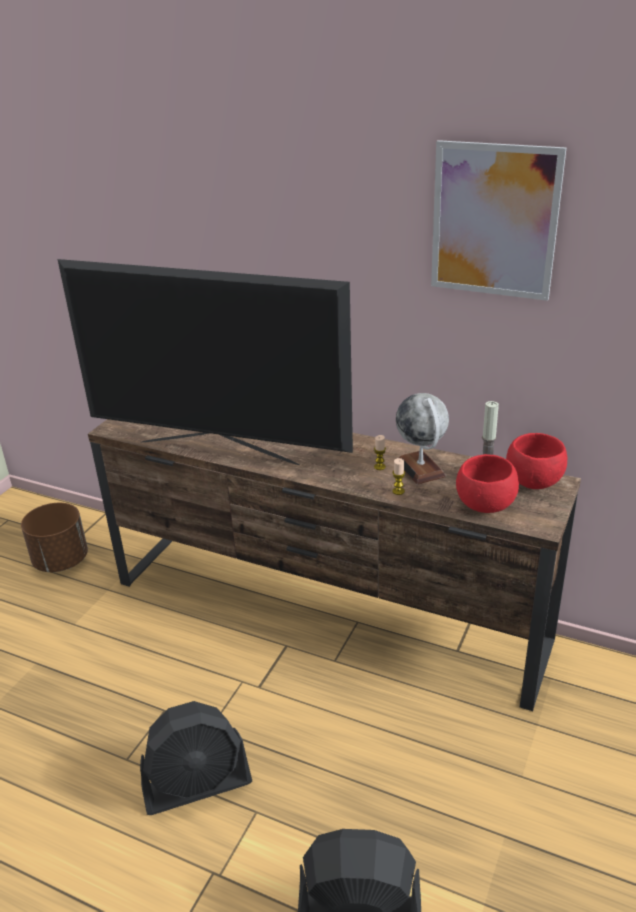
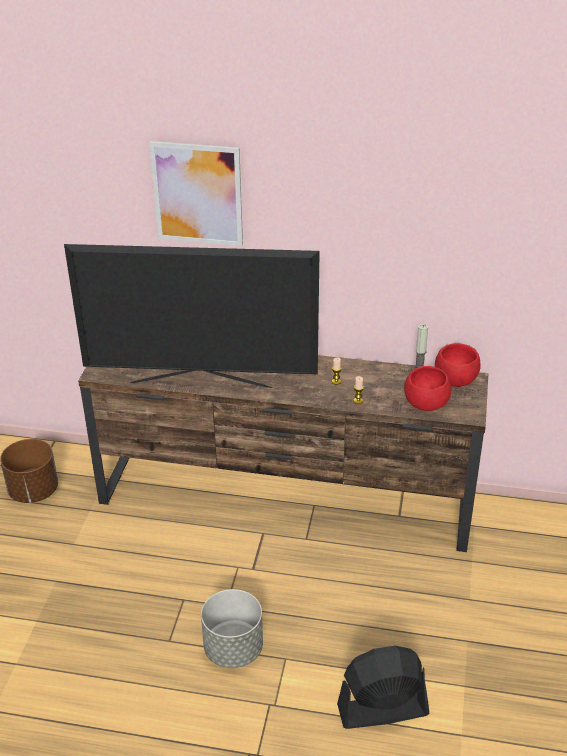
camera: 15 degrees left, 5 degrees up
(197, 785) = (233, 649): black fan -> grey planter
(420, 468) = (368, 379): globe -> none
(494, 221) = (419, 194): picture -> picture (197, 194)

